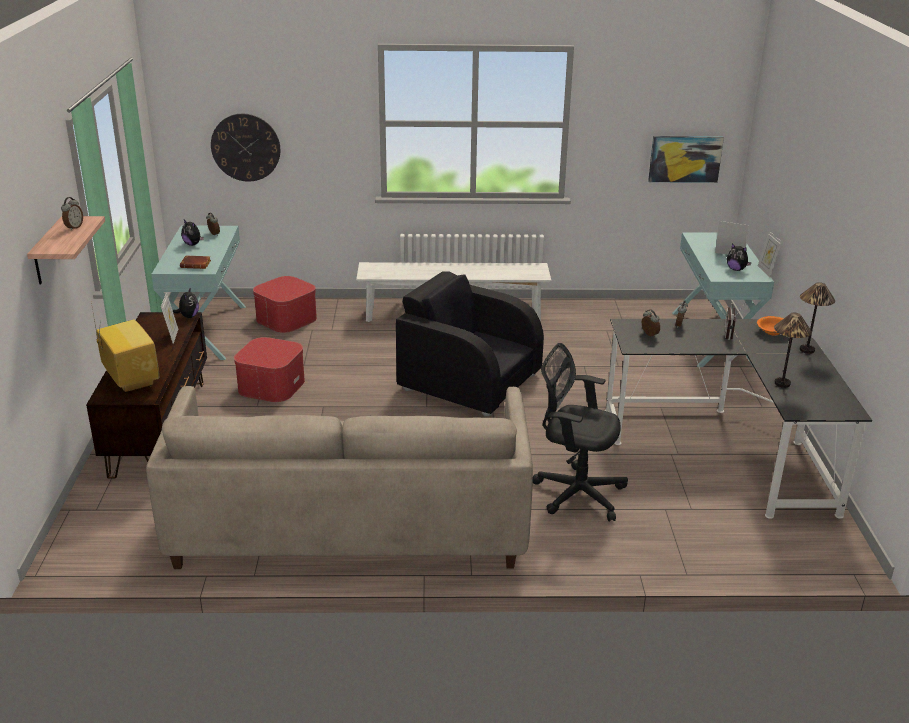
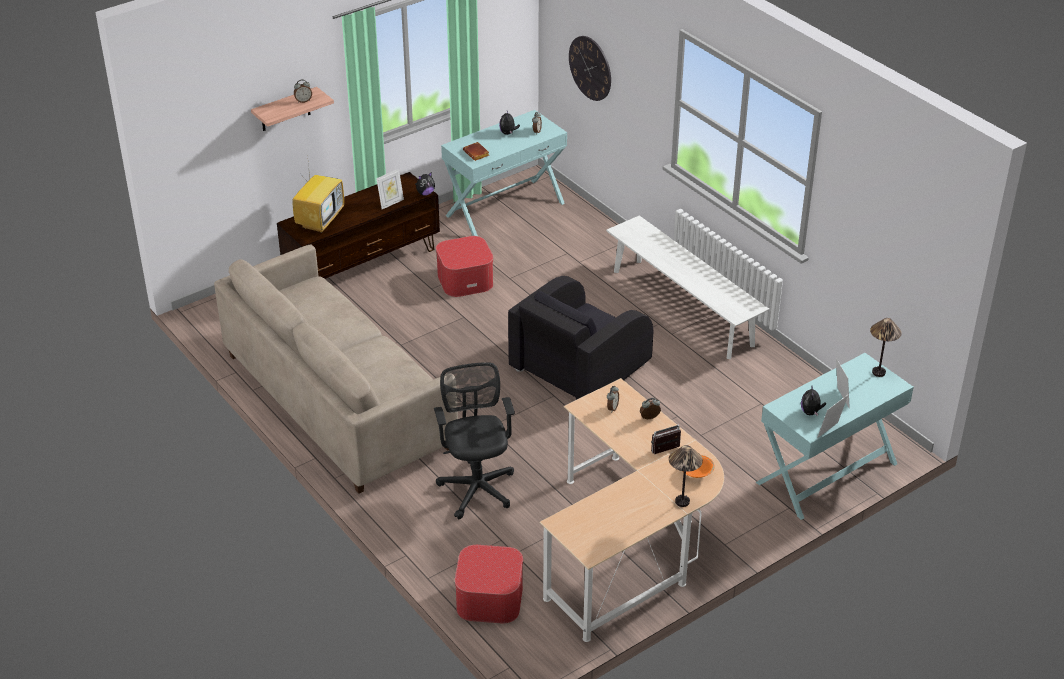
camera: 55 degrees right, 10 degrees up
(286, 319) = (569, 232): ottoman -> ottoman (489, 598)
(469, 381) = (579, 367): black armchair -> black armchair turned 135 degrees counterclockwise
(685, 158) = (904, 280): picture -> none
(730, 447) = (631, 546): black desk -> beige desk
(782, 384) = (600, 504): table lamp -> table lamp (878, 372)

